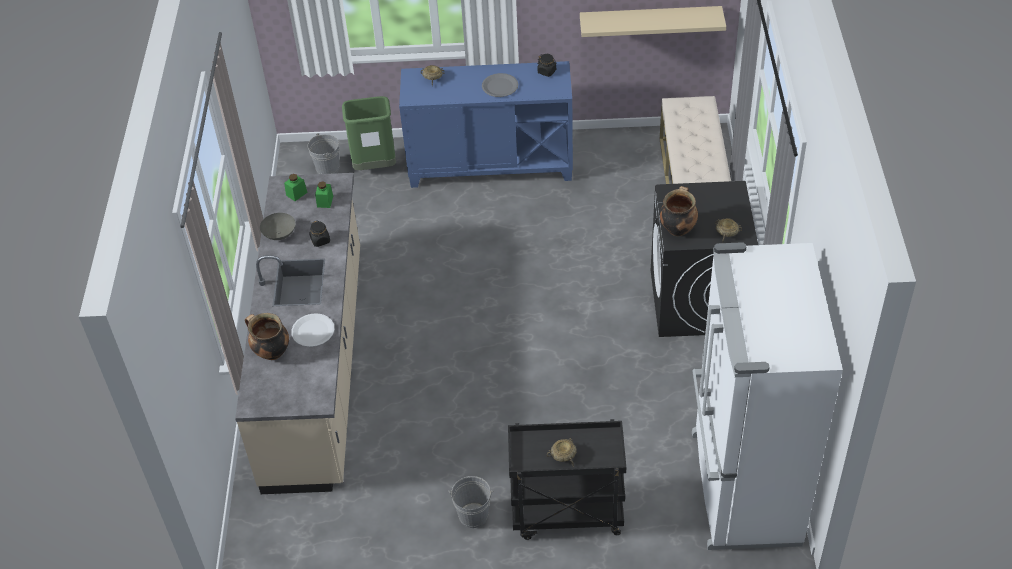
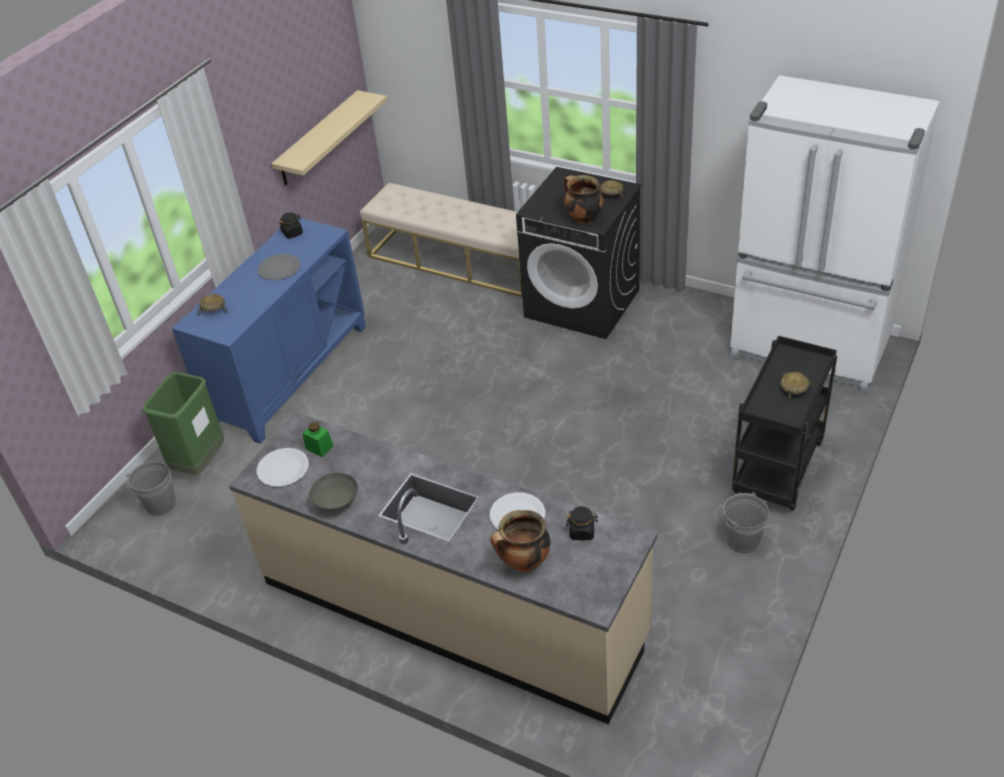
camera: 60 degrees left, 5 degrees down
(296, 194) = (283, 468): green jar -> white plate
(320, 240) = (378, 469): black jar -> black jar (582, 532)

